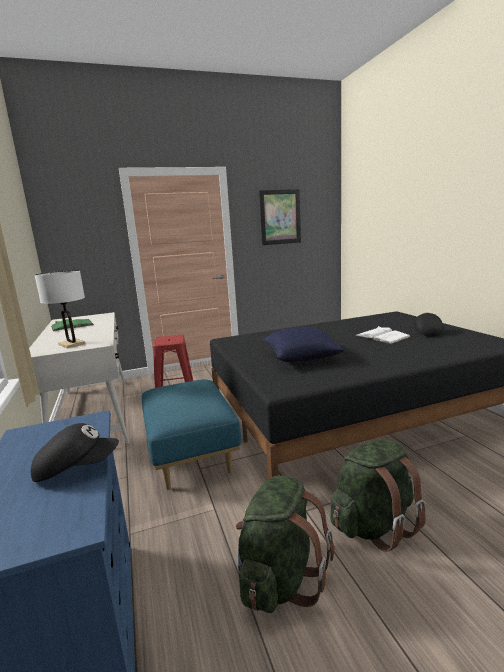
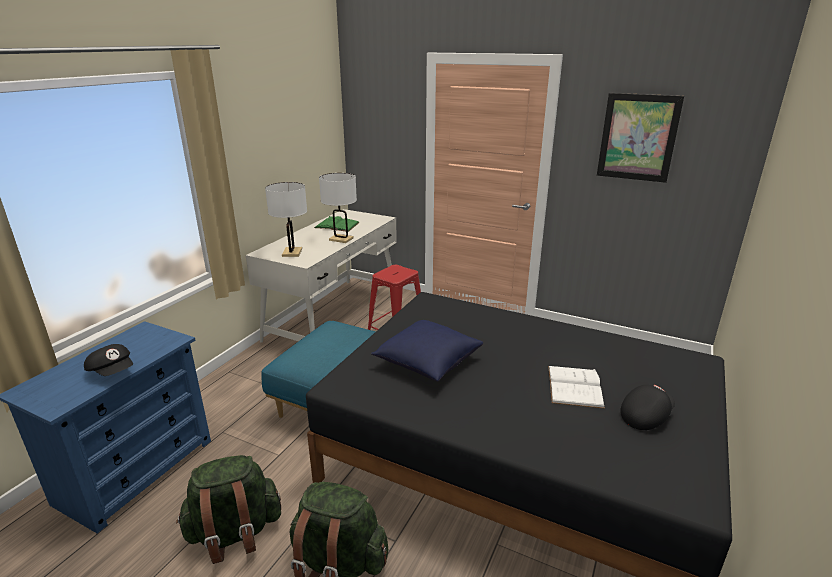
camera: 45 degrees right, 10 degrees up
(99, 328) = (341, 239): none -> white table lamp

